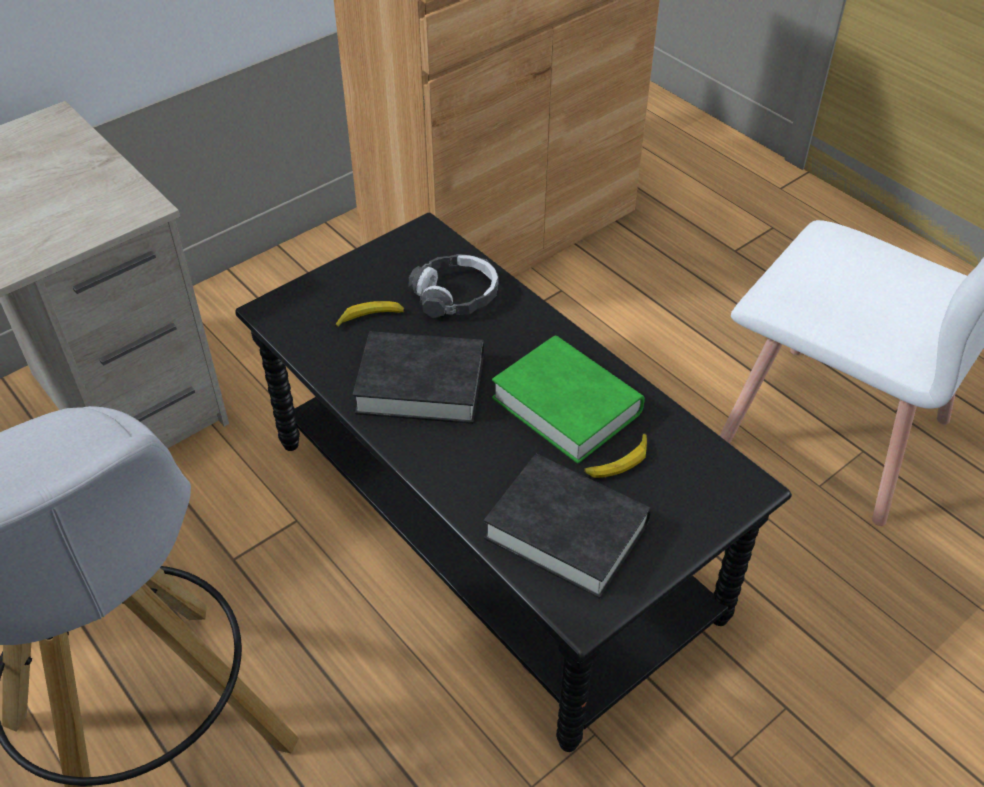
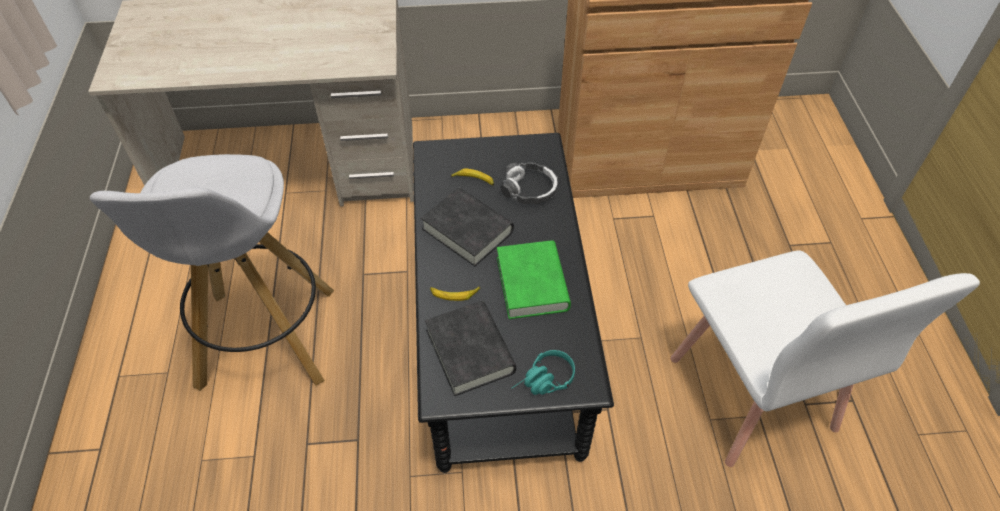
camera: 35 degrees right, 5 degrees up
(618, 461) = (531, 330): banana -> banana (454, 293)
(691, 514) = (543, 382): none -> turquoise headphones

